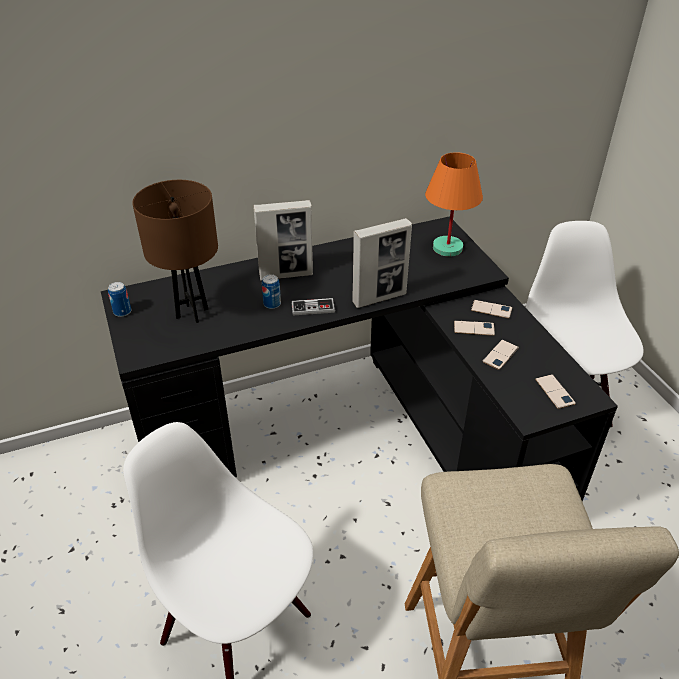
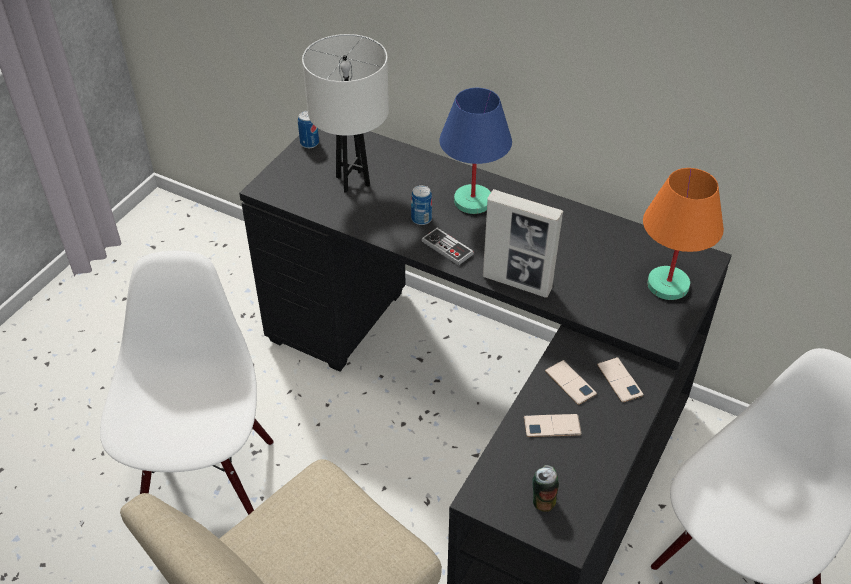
camera: 50 degrees right, 5 degrees up
(192, 313) = (352, 181): brown table lamp -> white table lamp
(286, 275) = (473, 201): picture frame -> blue table lamp
(554, 391) = (543, 501): phone -> can

